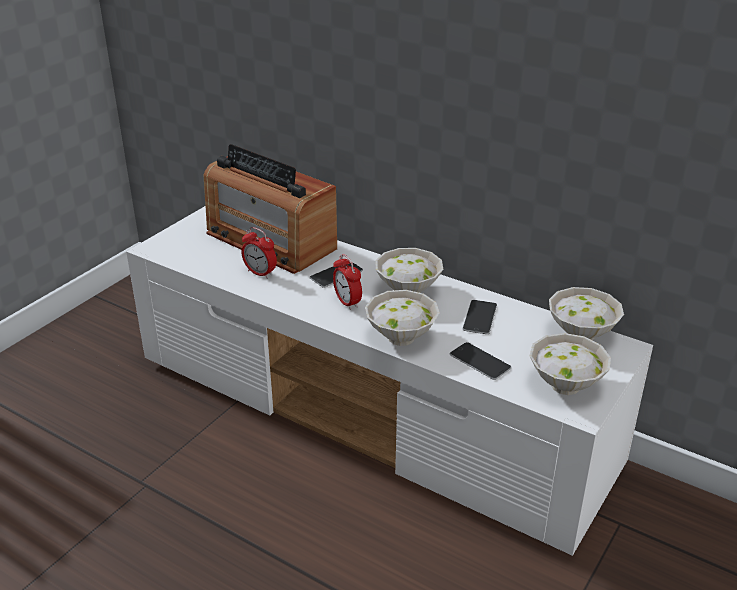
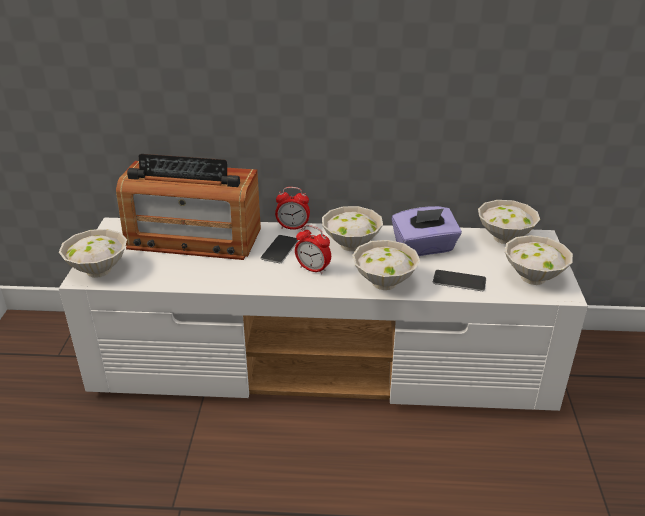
camera: 30 degrees left, 0 degrees up
(169, 246) = (100, 270): none -> white bowl
(260, 273) = (213, 268): alarm clock -> alarm clock (293, 227)
(480, 317) = (424, 248): phone -> purple tissue box

